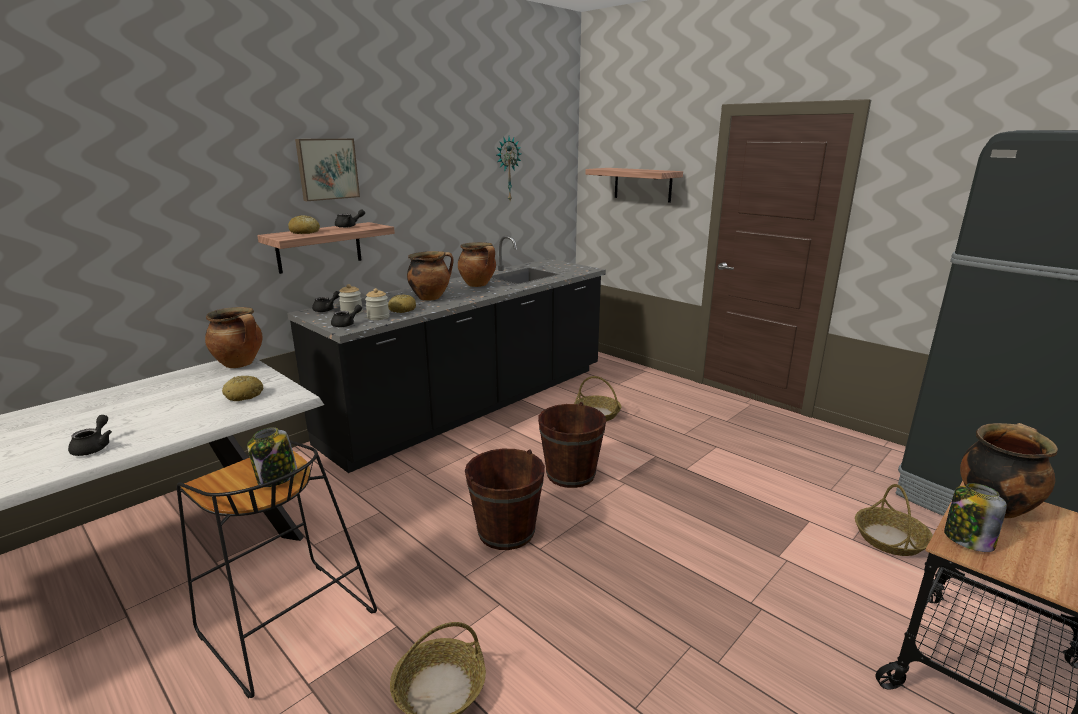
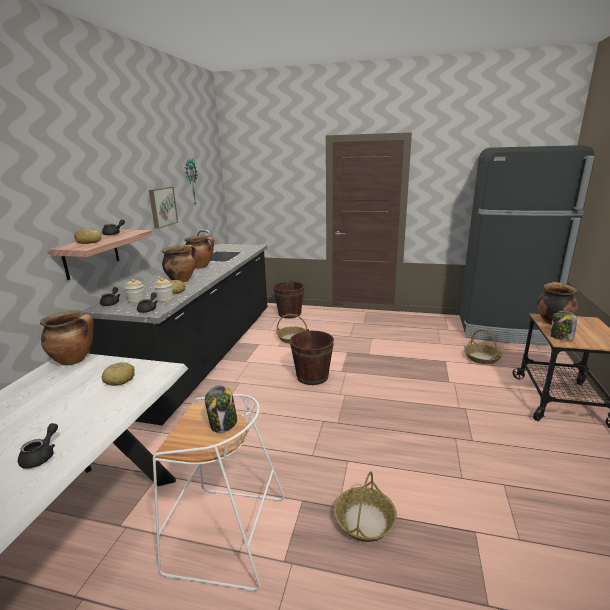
camera: 30 degrees left, 0 degrees up
(94, 447) = (42, 456): black teapot -> black teapot turned 45 degrees clockwise
(284, 622) = (224, 536): black stool -> white stool
(327, 169) = (89, 189): picture -> picture (162, 207)
(506, 532) = (309, 421): brown bucket -> brown bucket (289, 314)
(642, 184) = (276, 187): shelf -> none

